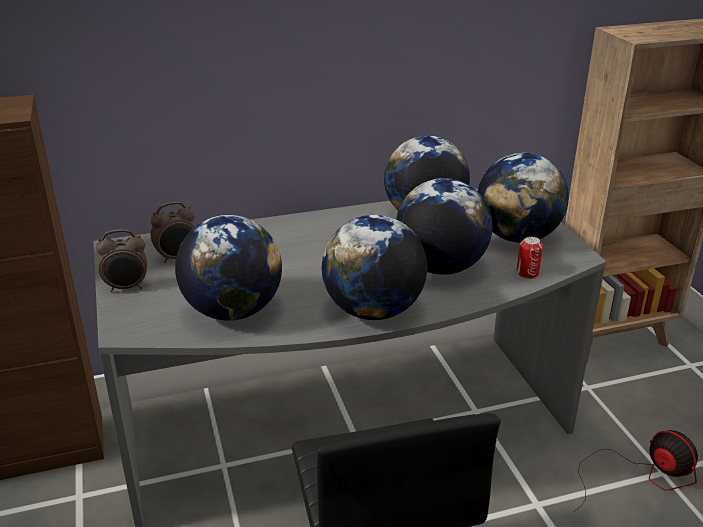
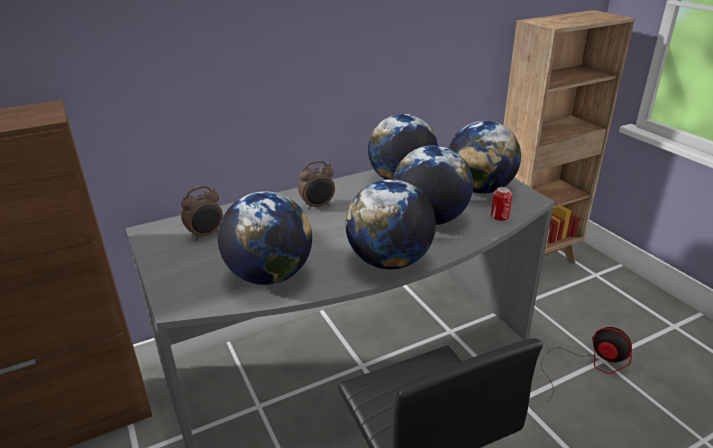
camera: 10 degrees left, 0 degrees up
(127, 287) = (168, 266): alarm clock -> alarm clock (318, 206)

